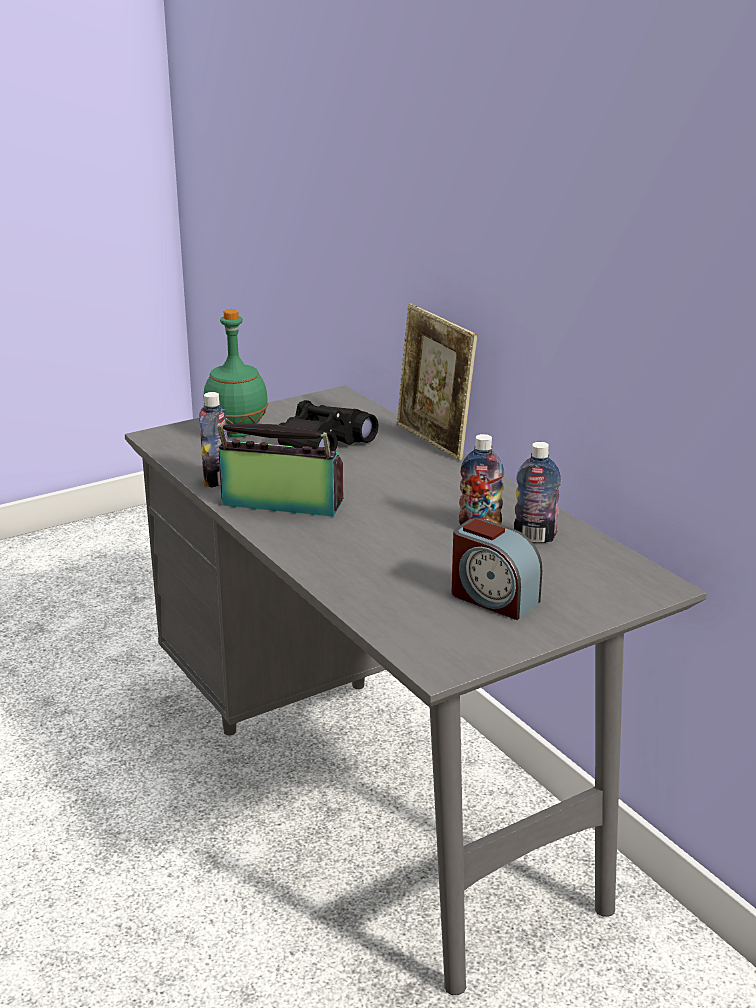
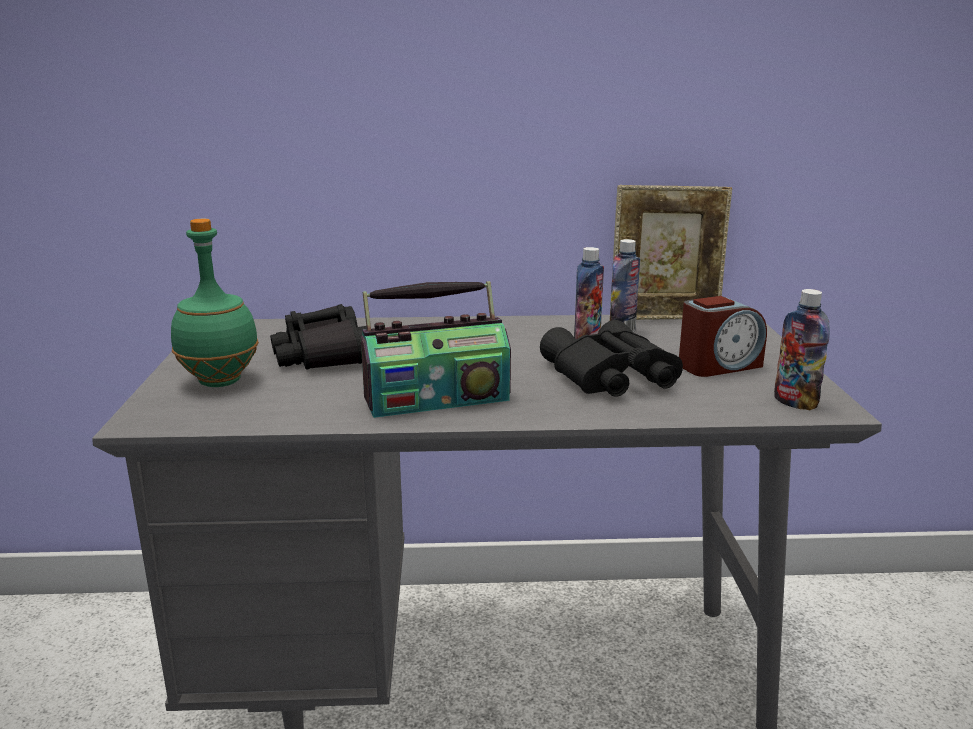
camera: 60 degrees left, 5 degrees down
(216, 480) = (326, 415): bottle -> bottle (795, 402)
(281, 505) = (436, 399): radio -> radio turned 150 degrees counterclockwise
(403, 556) = (609, 377): none -> black binoculars
(433, 441) = (391, 319): picture frame -> picture frame (664, 318)

